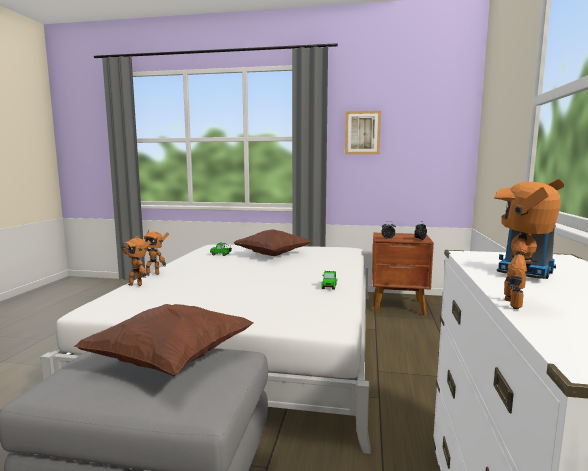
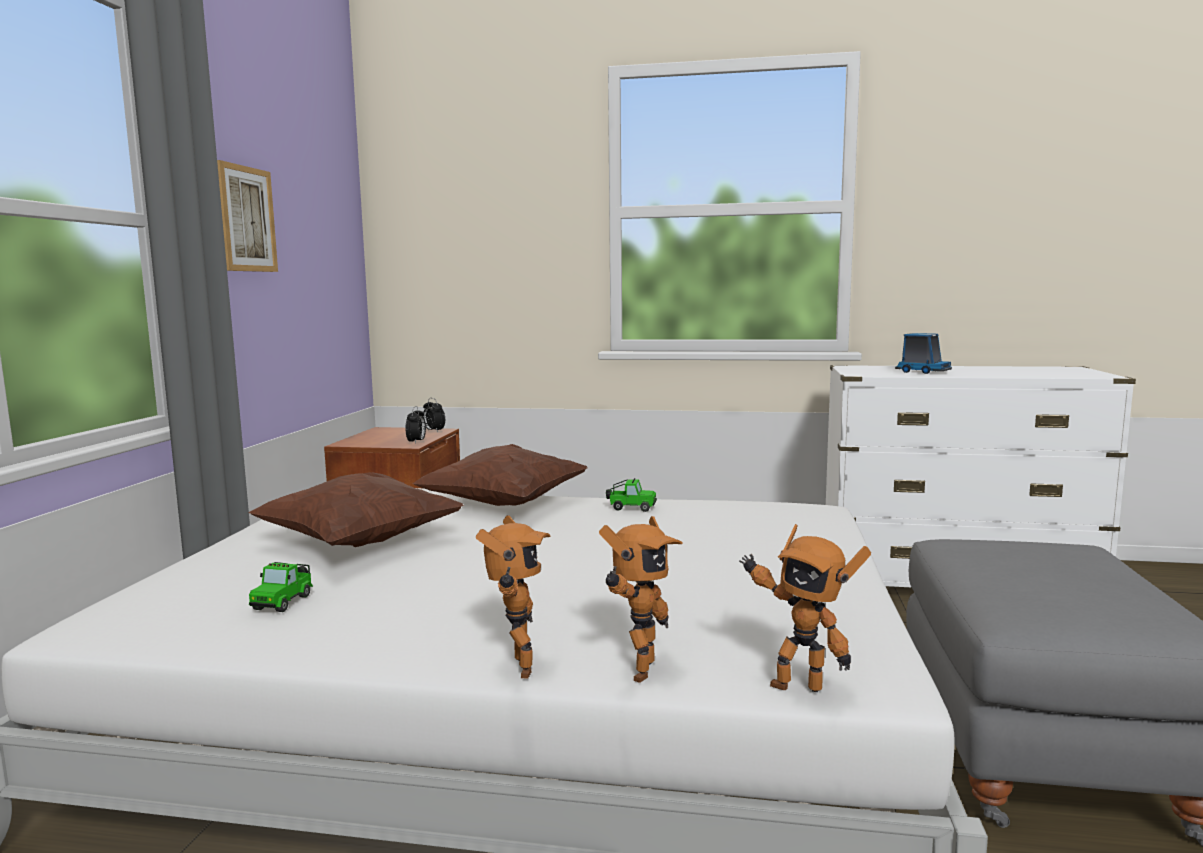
camera: 90 degrees left, 0 degrees up
(170, 361) = (1020, 566): brown pillow -> brown pillow (503, 505)
(519, 304) = (1016, 376): toy robot -> toy robot (796, 684)

